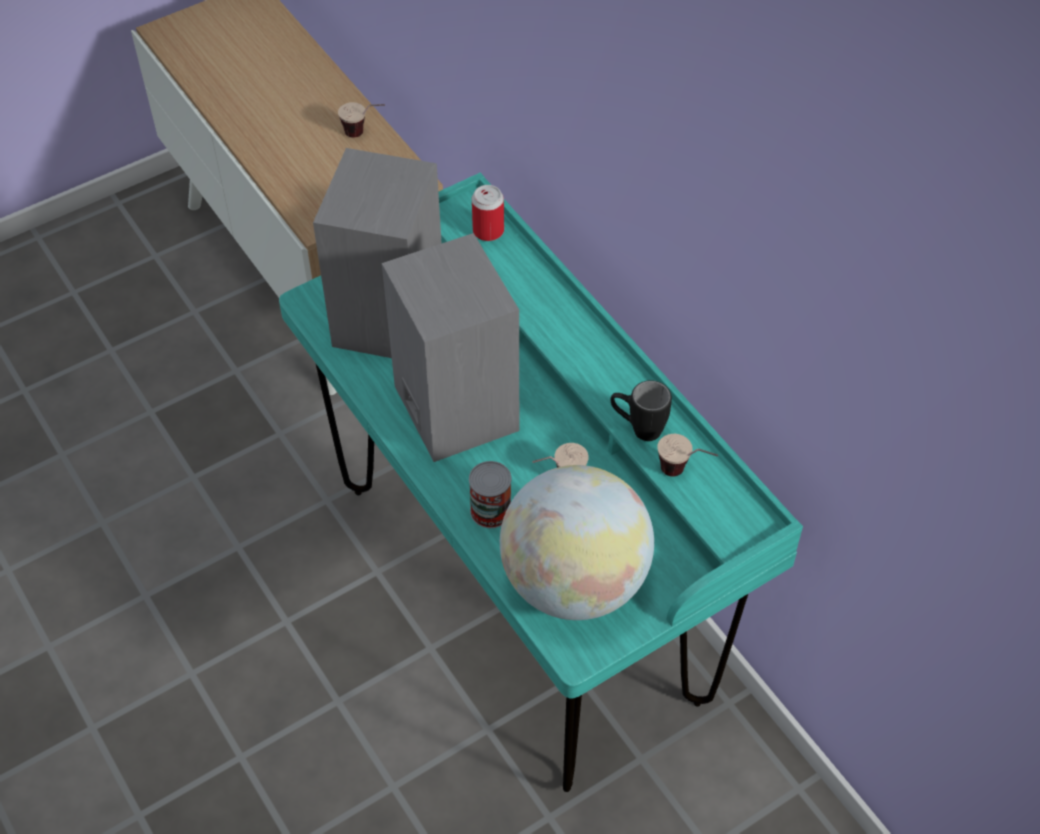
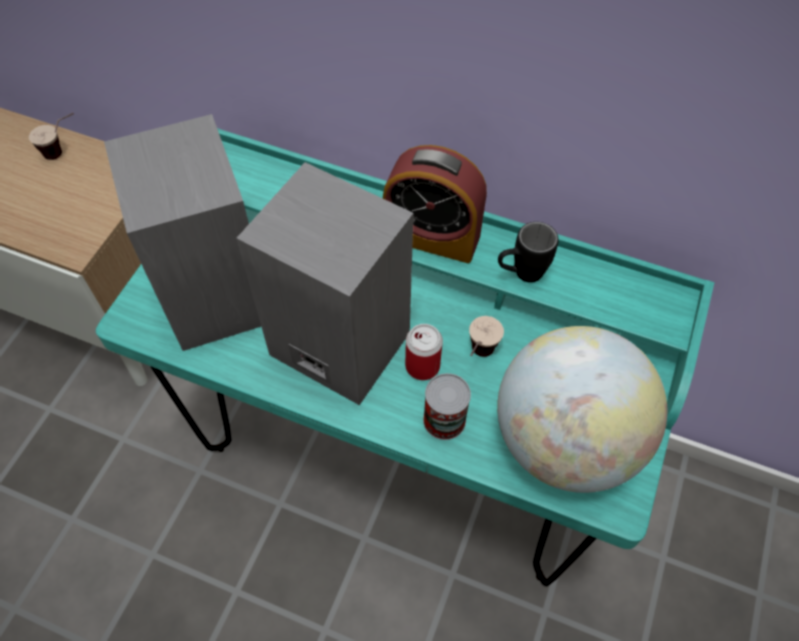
camera: 35 degrees left, 5 degrees up
(488, 231) = (257, 172): can -> can (422, 366)
(589, 358) = (432, 236): none -> alarm clock
(684, 474) = (589, 292): cup -> none

